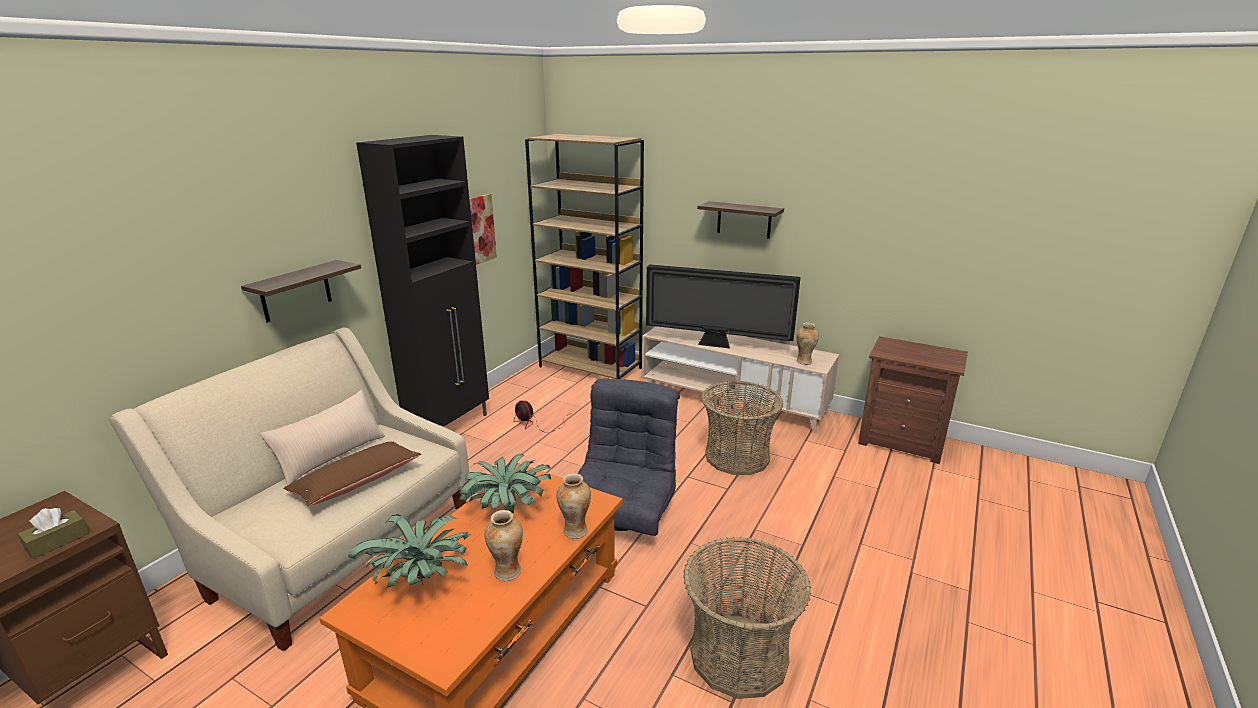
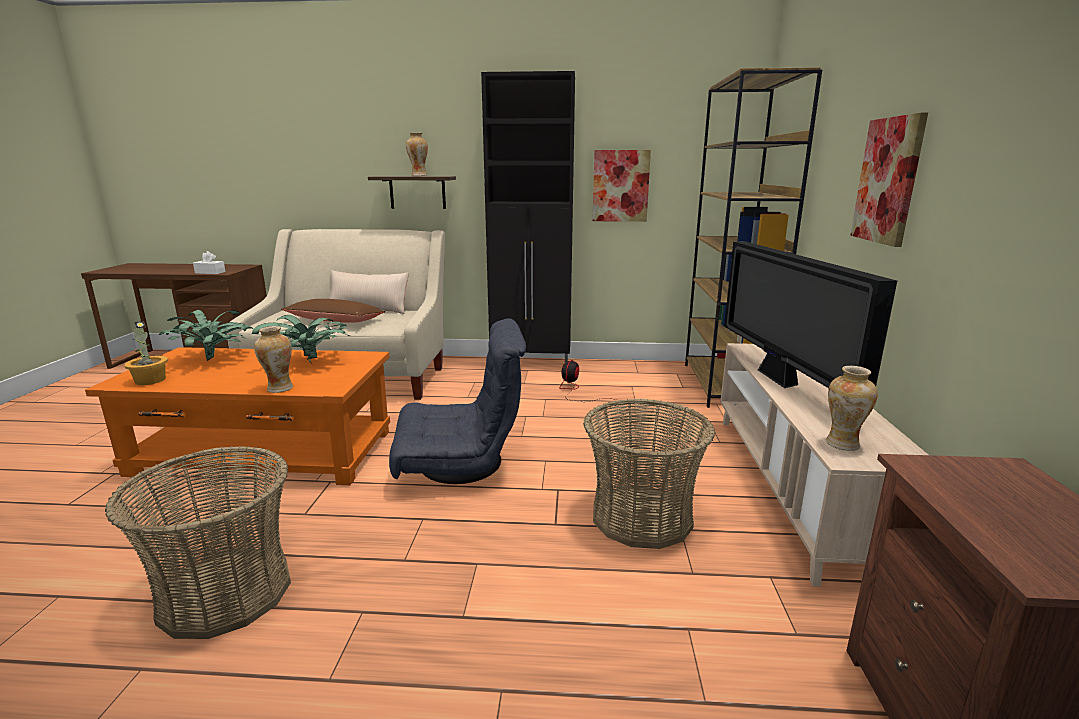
camera: 65 degrees right, 5 degrees down
(57, 541) = (210, 272): brown tissue box -> white tissue box
(462, 629) = (150, 380): none -> potted plant
(507, 572) = (218, 379): vase -> vase (418, 176)
(744, 220) = (888, 180): shelf -> picture

